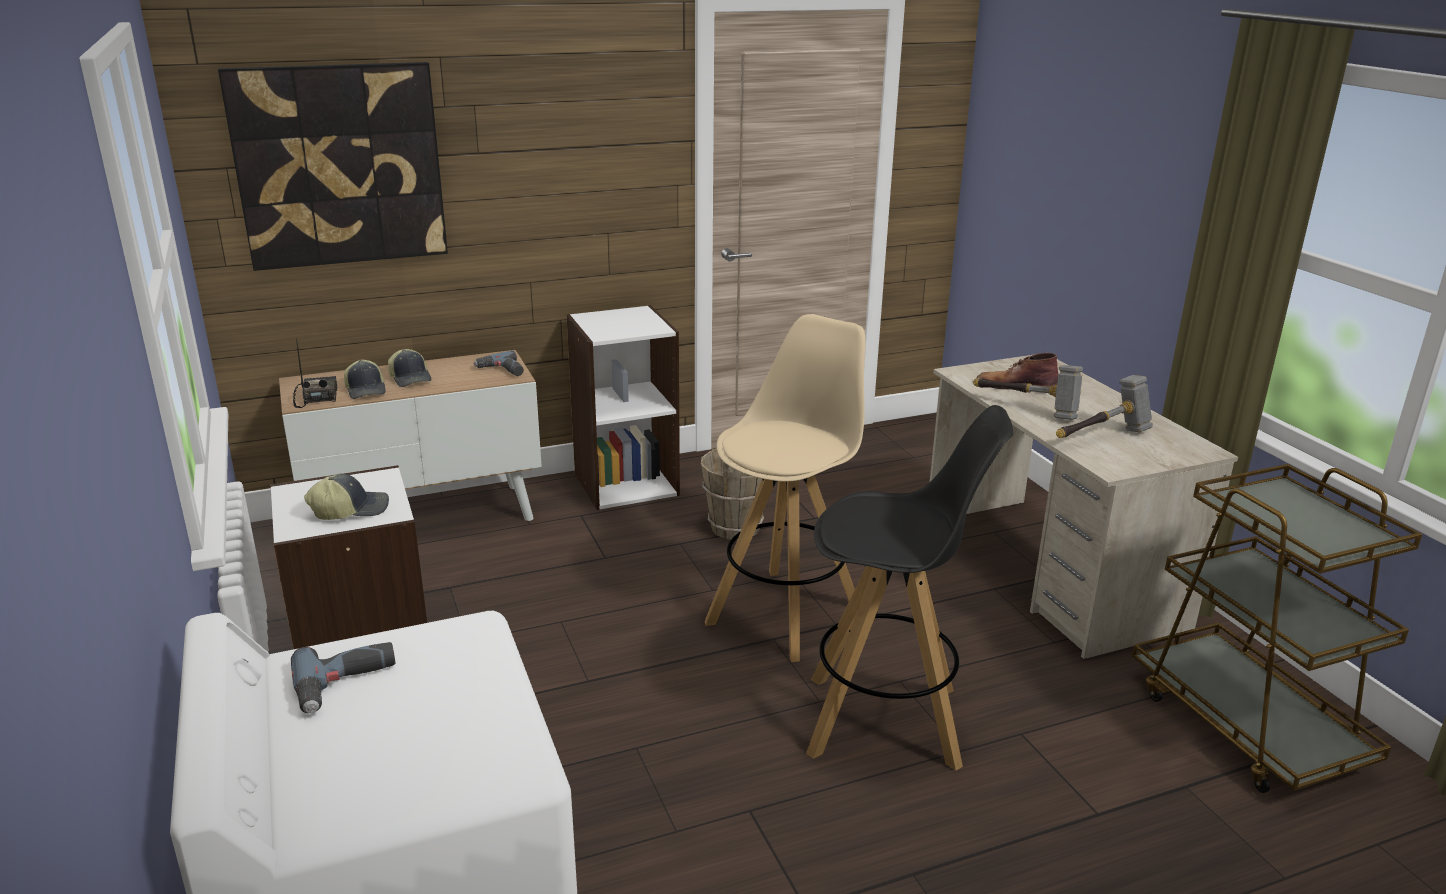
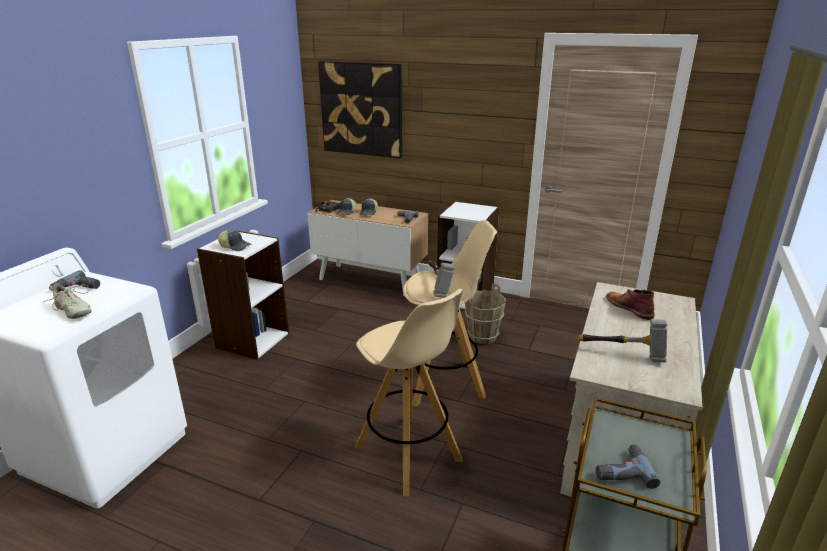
camera: 45 degrees right, 0 degrees up
(458, 716) = (72, 311): none -> beige shoe
(885, 721) = (409, 454): black stool -> beige stool
(1027, 409) = (608, 321): hammer -> hammer (437, 285)
(1312, 536) = (621, 469): none -> power drill

